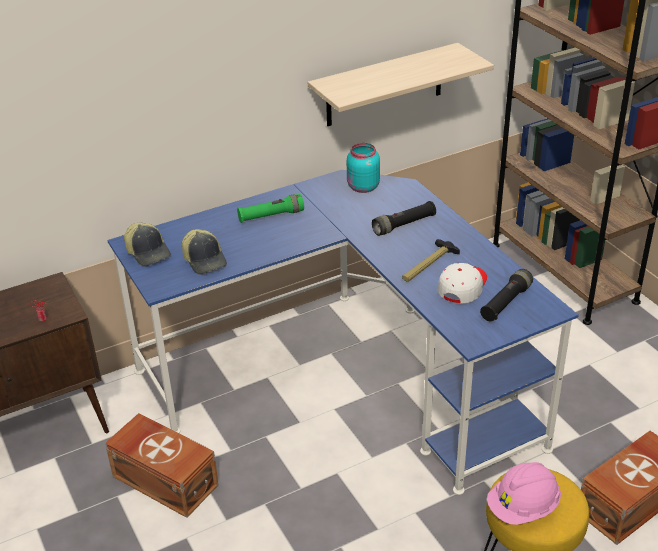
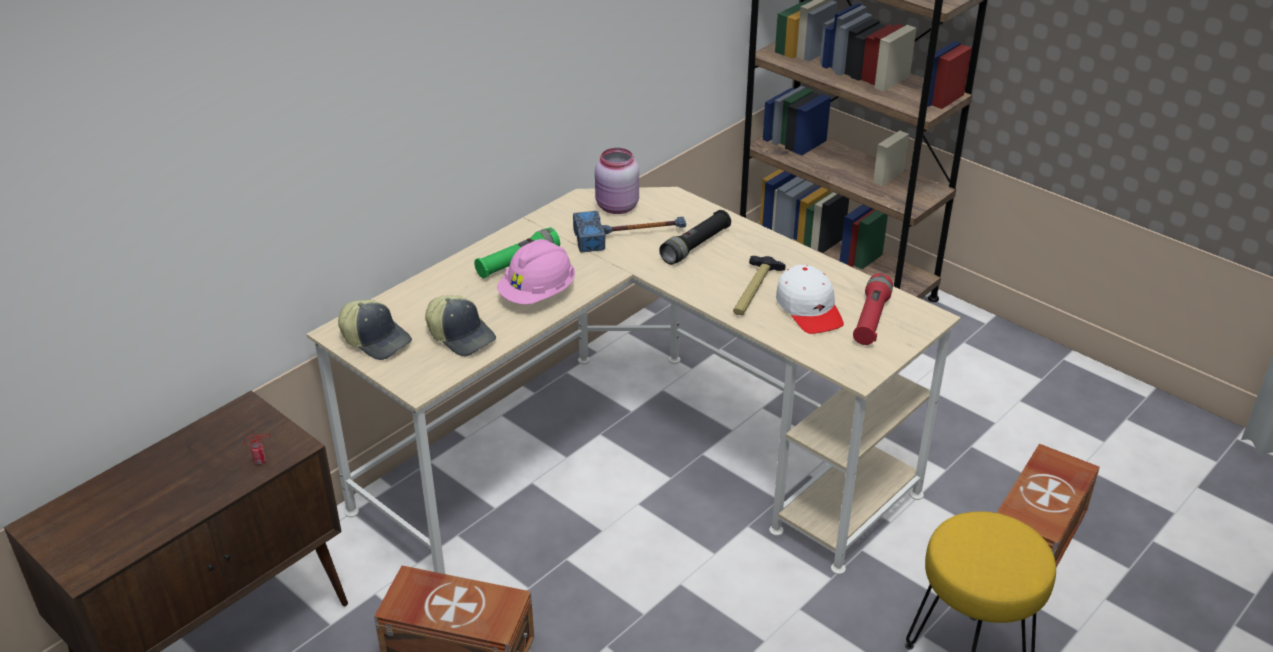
camera: 20 degrees left, 0 degrees up
(346, 376) = (633, 458): blue desk -> beige desk
(361, 209) = (630, 235): none -> hammer
(362, 187) = (616, 207): turquoise jar -> pink jar
(384, 85) = (617, 70): shelf -> none
(462, 286) = (809, 309): white cap -> white cap turned 150 degrees clockwise
(505, 303) = (871, 319): black flashlight -> red flashlight
(523, 508) = (980, 564): pink hard hat -> pink hard hat (538, 294)

